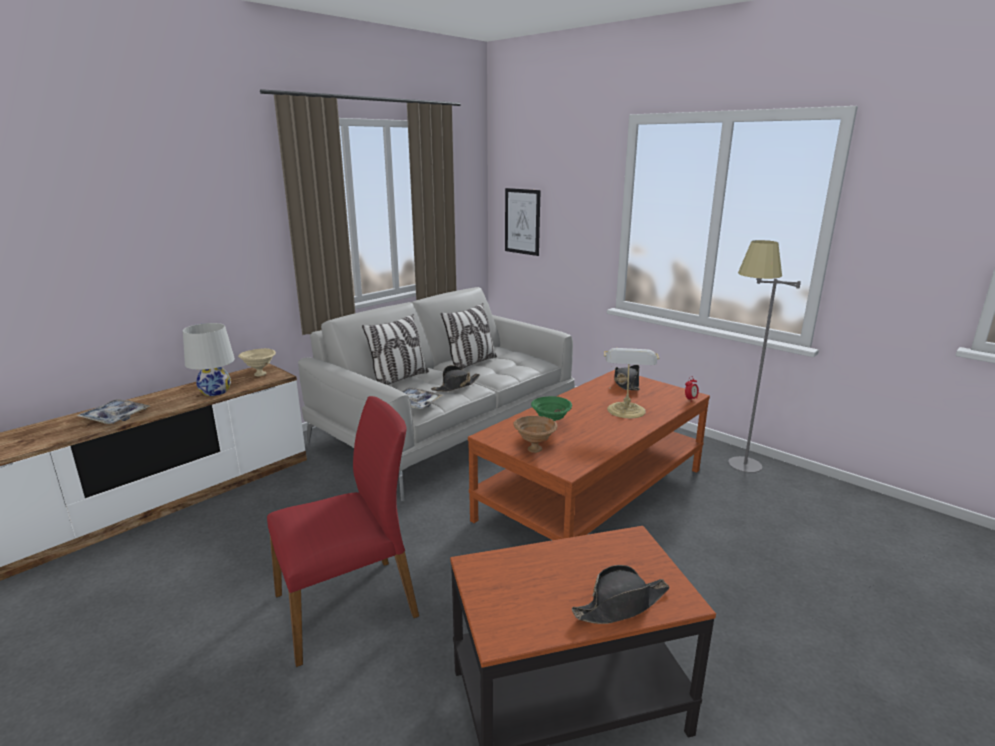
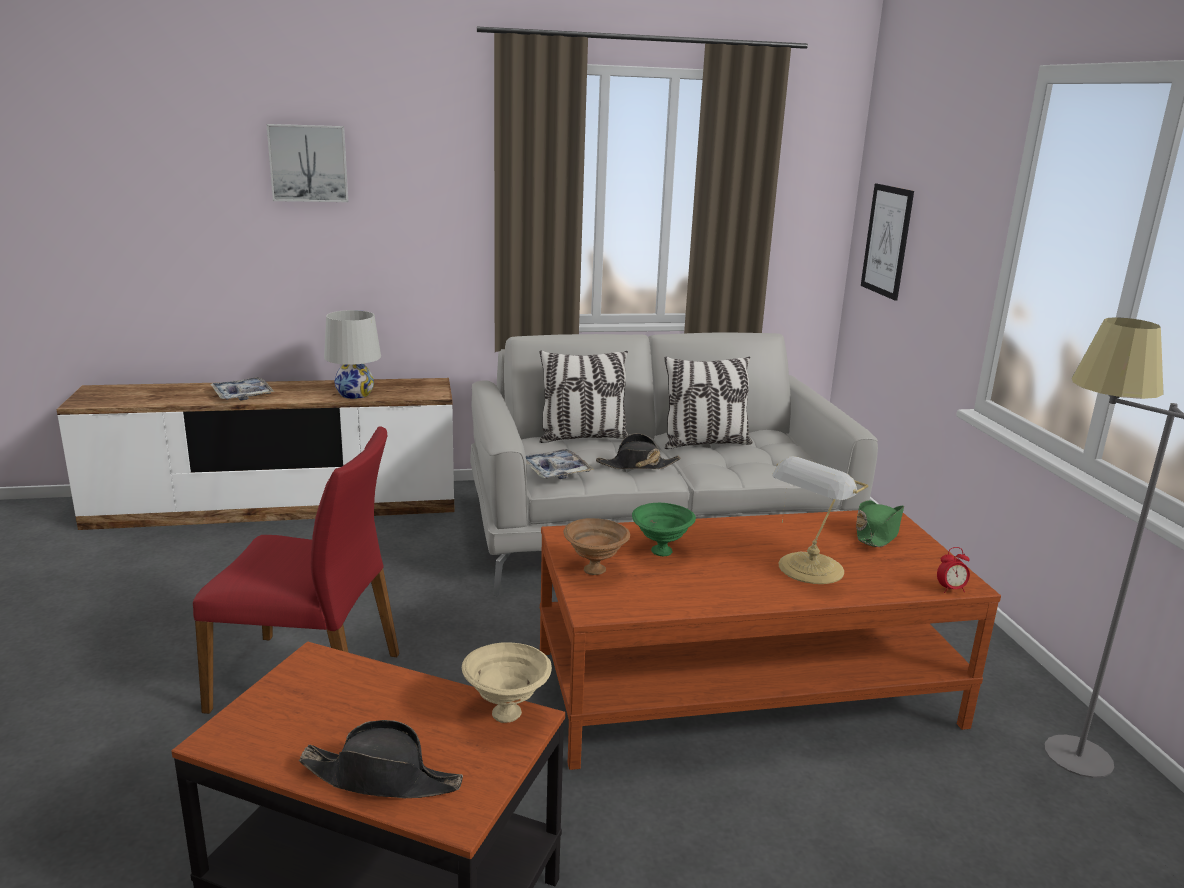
camera: 35 degrees right, 0 degrees up
(129, 207) = (308, 163): none -> picture
(259, 374) = (420, 387): beige bowl -> beige bowl (505, 712)
(626, 384) = (877, 533): black hat -> green hat

